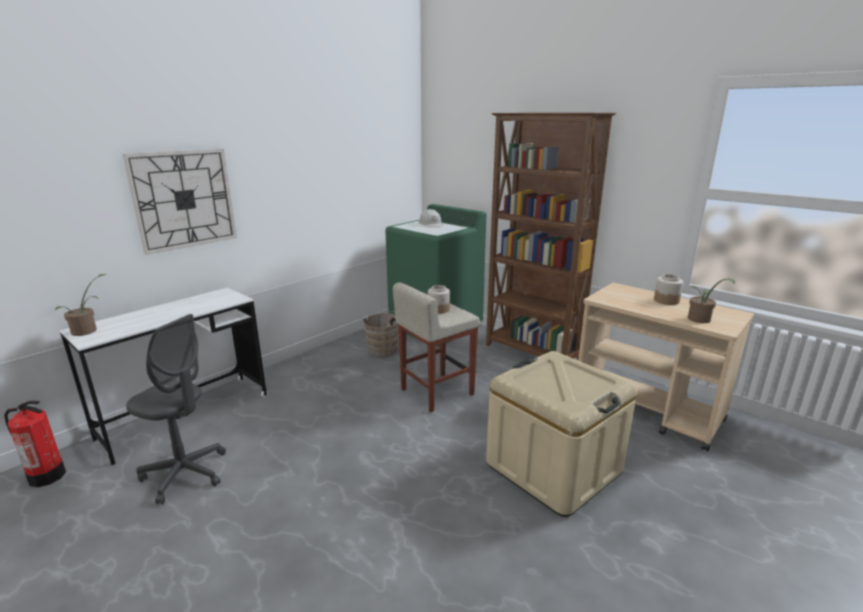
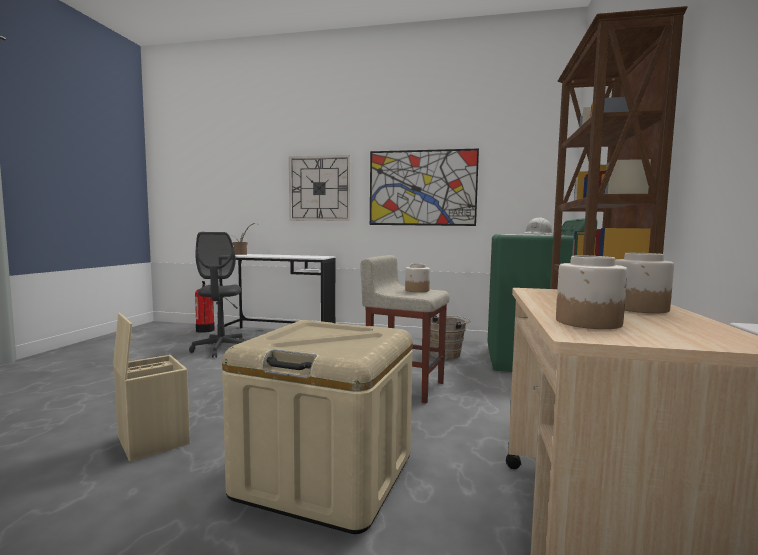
camera: 60 degrees right, 15 degrees down
(310, 185) = (422, 188): none -> picture
(440, 556) = (151, 440): none -> beige storage box
(700, 320) = (589, 322): potted plant -> jar

